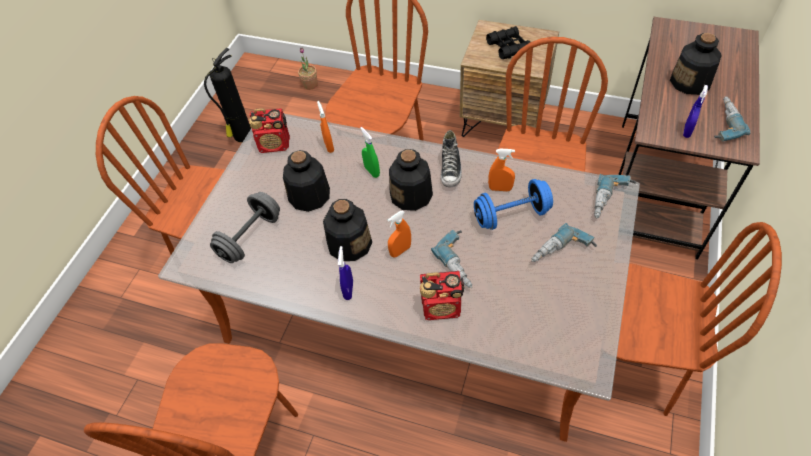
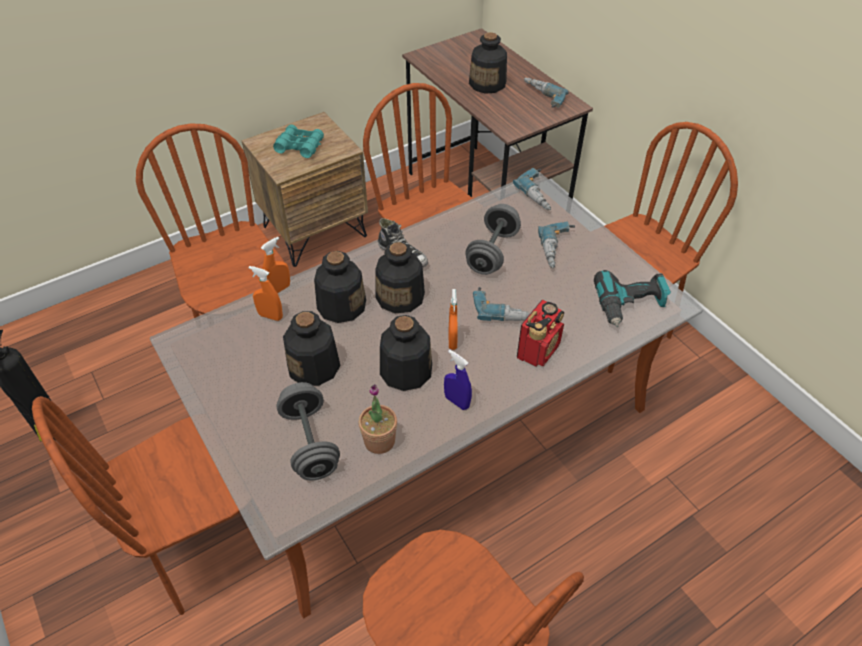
camera: 55 degrees left, 5 degrees down
(275, 144) = (213, 355): radio -> none
(310, 84) = (70, 328): potted plant -> potted plant (379, 441)
(372, 171) = (341, 305): green spray bottle -> bottle
(500, 188) = (458, 241): orange spray bottle -> orange spray bottle (279, 289)
(508, 47) = (300, 146): black binoculars -> turquoise binoculars
(511, 215) = (492, 252): blue dumbbell -> grey dumbbell
(553, 340) = (630, 305): none -> power drill
(687, 131) = (529, 115): blue spray bottle -> none

